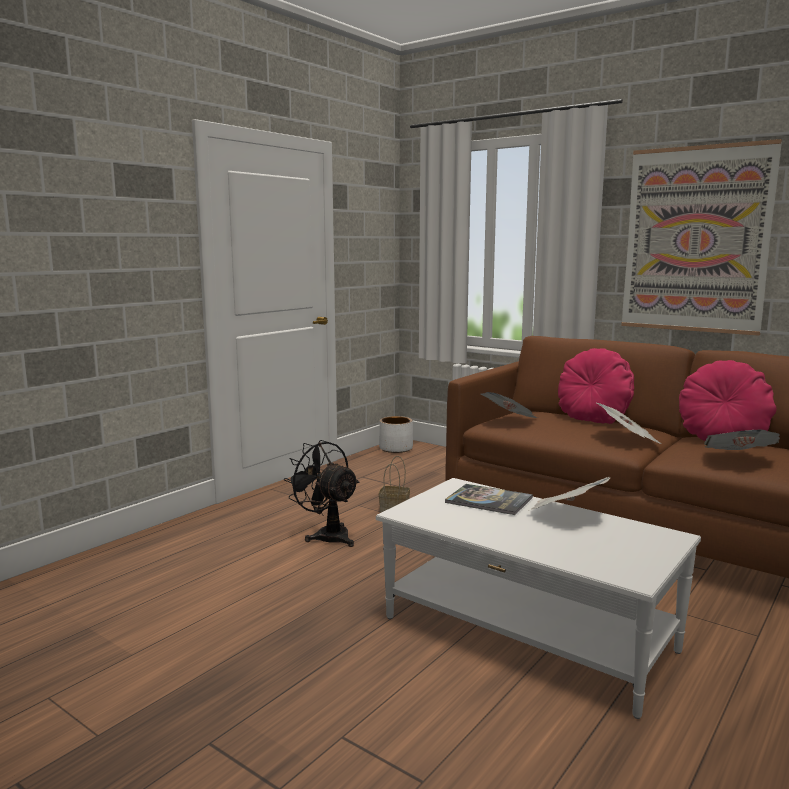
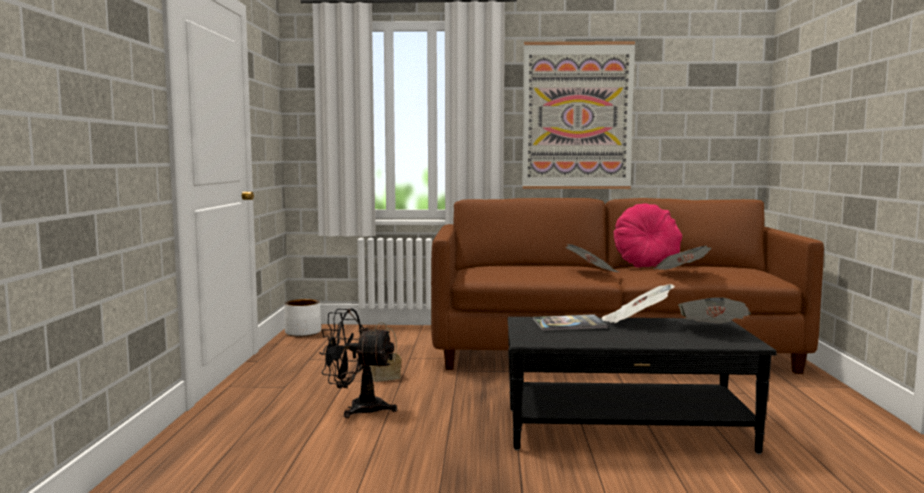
camera: 35 degrees left, 5 degrees down
(510, 420) = (485, 272): newspaper -> newspaper (713, 330)
(529, 634) = (627, 430): white coffee table -> black coffee table
(593, 420) = (541, 265): pink pillow -> none

